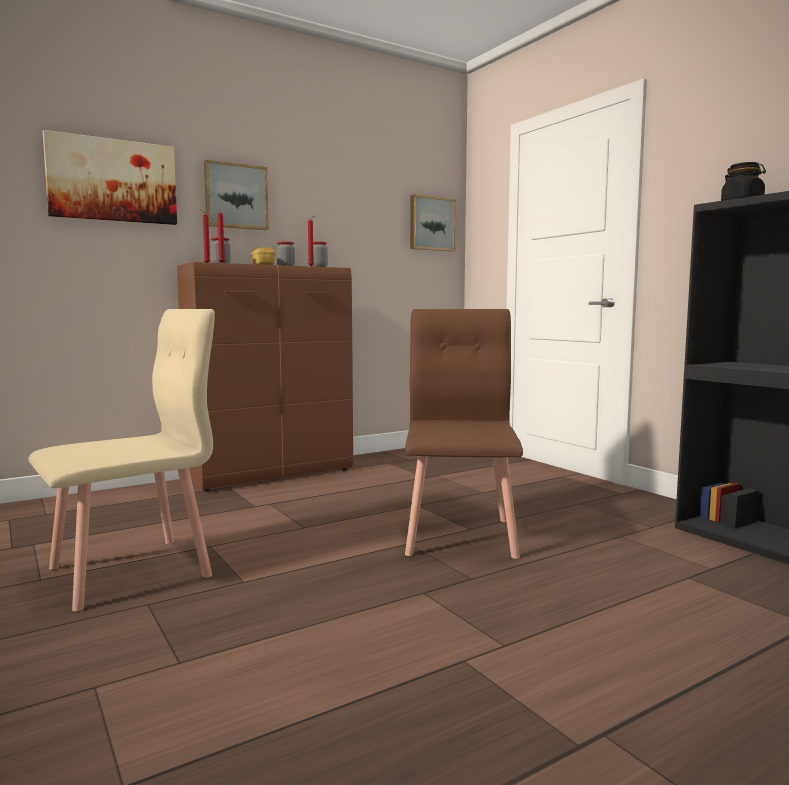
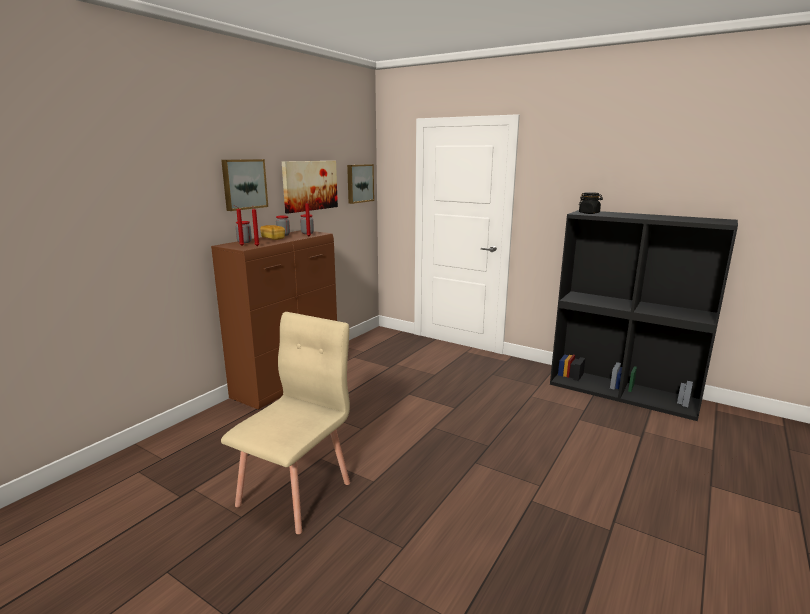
camera: 25 degrees left, 10 degrees up
(112, 180) = (160, 186): picture -> picture (309, 185)
(461, 536) = (455, 414): brown chair -> none

